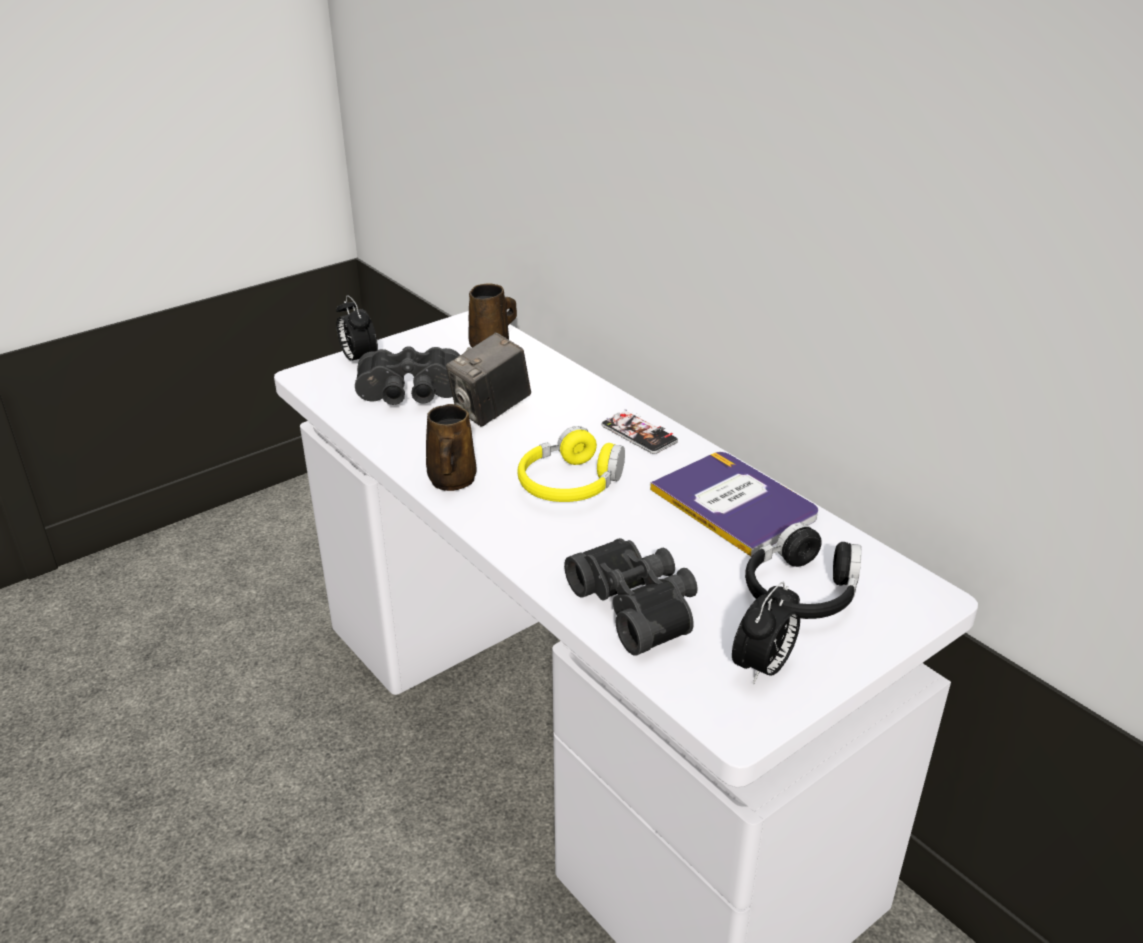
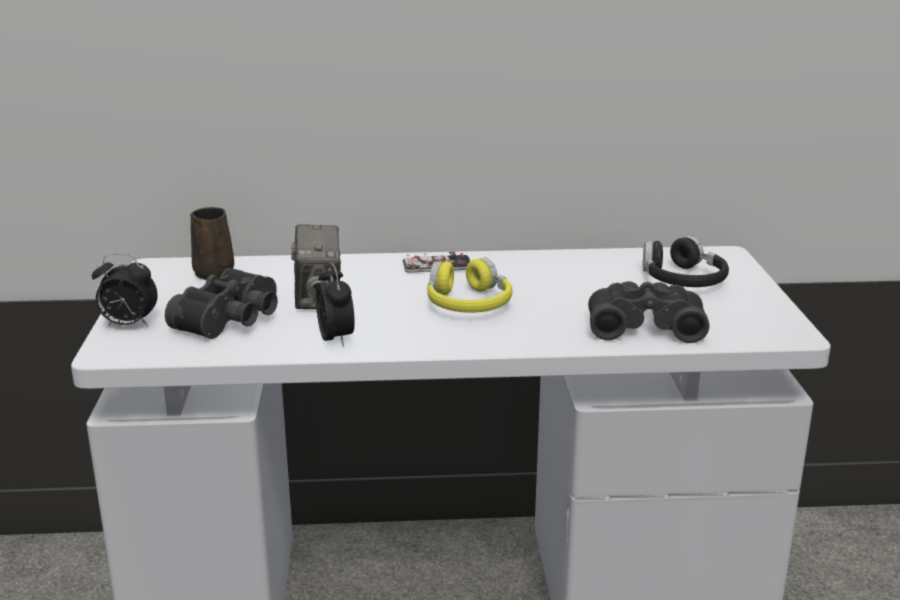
camera: 55 degrees left, 10 degrees down
(451, 481) = (400, 340): brown mug -> none
(734, 503) = (565, 266): book -> none
(763, 668) = (746, 312): alarm clock -> alarm clock (336, 339)

